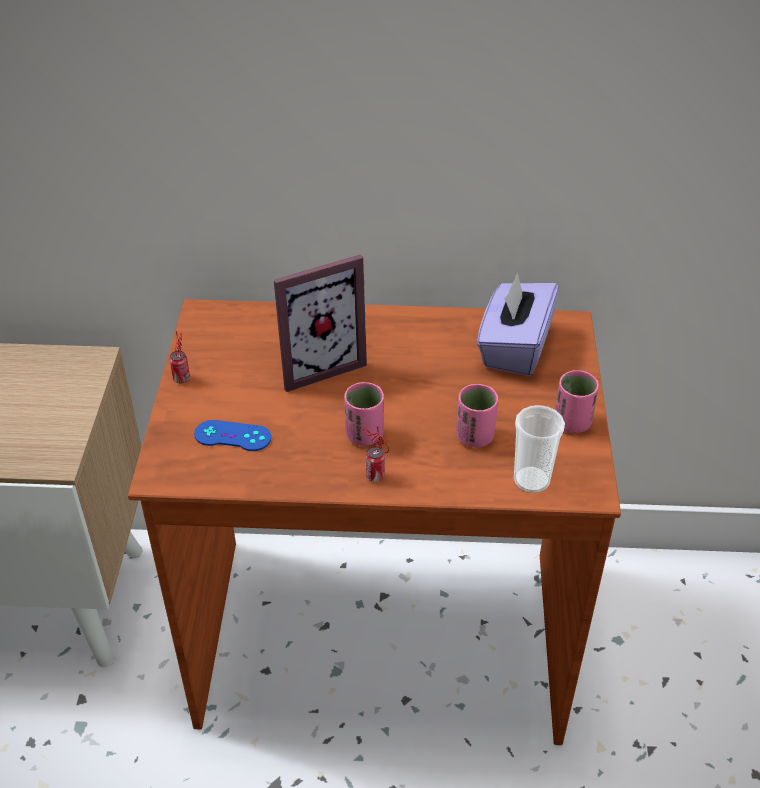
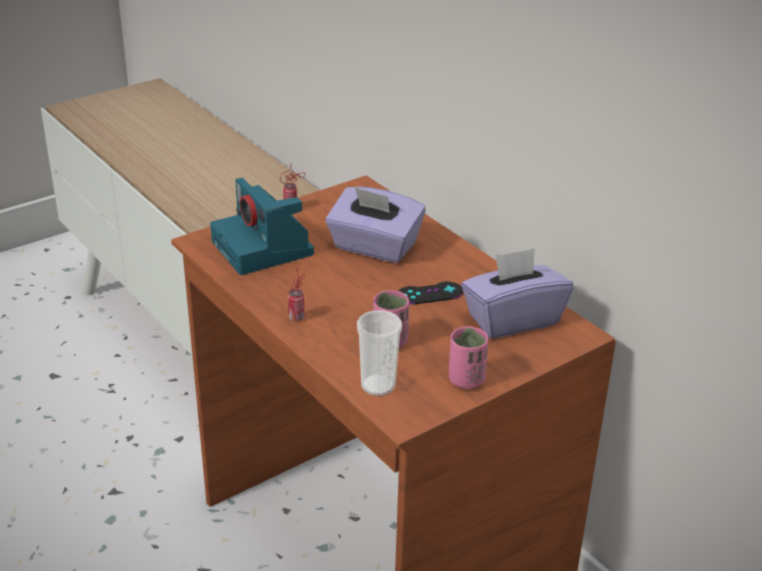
camera: 50 degrees right, 10 degrees down
(232, 436) = (264, 249): blue game controller -> camera
(316, 363) = (374, 247): picture frame -> purple tissue box
(364, 435) = (330, 296): pink cup -> none
(427, 372) = (430, 293): none -> black game controller

